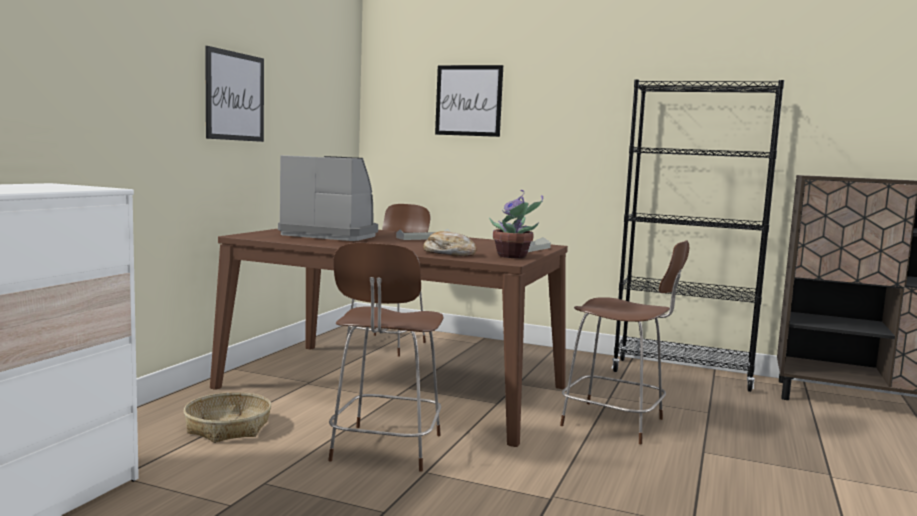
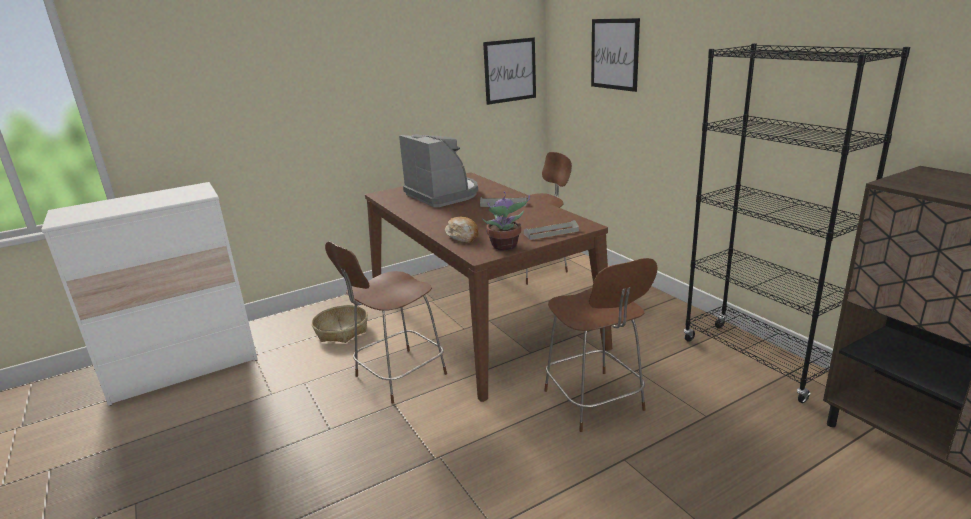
camera: 40 degrees right, 15 degrees up
(235, 96) = (386, 83): picture -> picture (510, 70)

